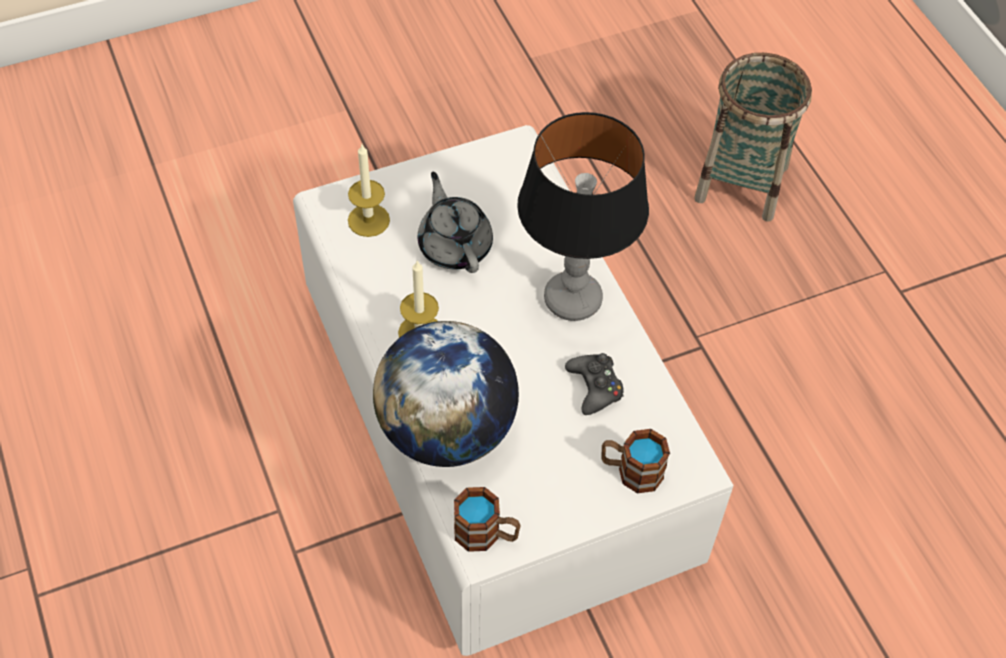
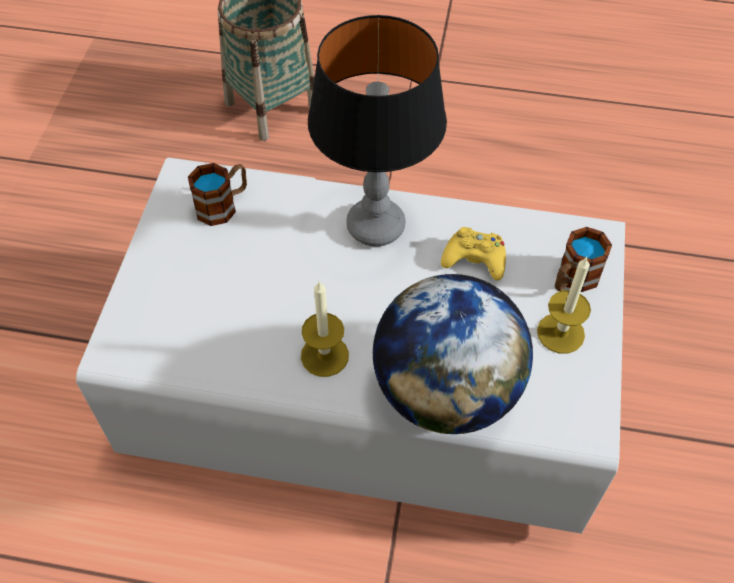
camera: 55 degrees left, 0 degrees up
(368, 220) = (163, 329): candle -> candle (560, 333)
(454, 245) = (250, 278): grey teapot -> none
(486, 534) = (574, 418): mug -> mug (223, 205)
(595, 387) = (474, 259): black game controller -> yellow game controller

